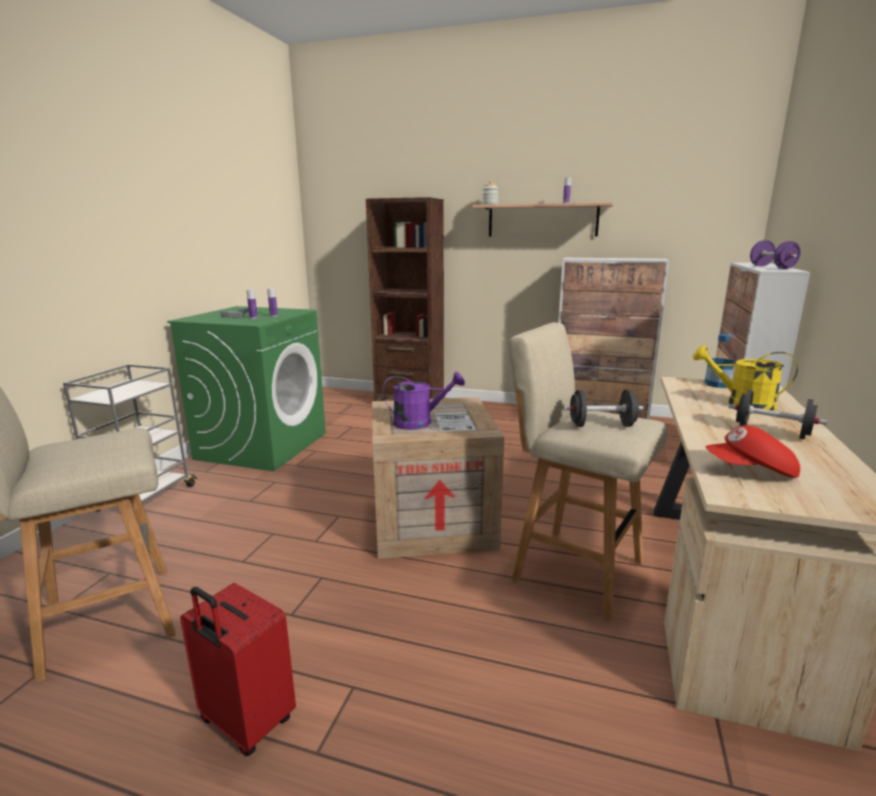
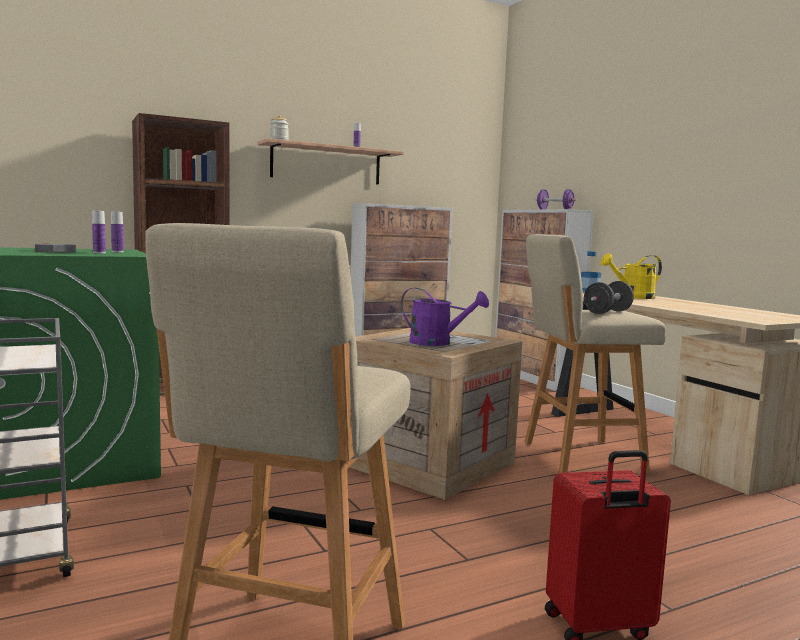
camera: 45 degrees left, 10 degrees down
(420, 422) = (438, 343): purple watering can -> purple watering can turned 75 degrees clockwise
(751, 472) = (736, 315): red cap -> none
(771, 432) = (686, 304): black dumbbell -> none

